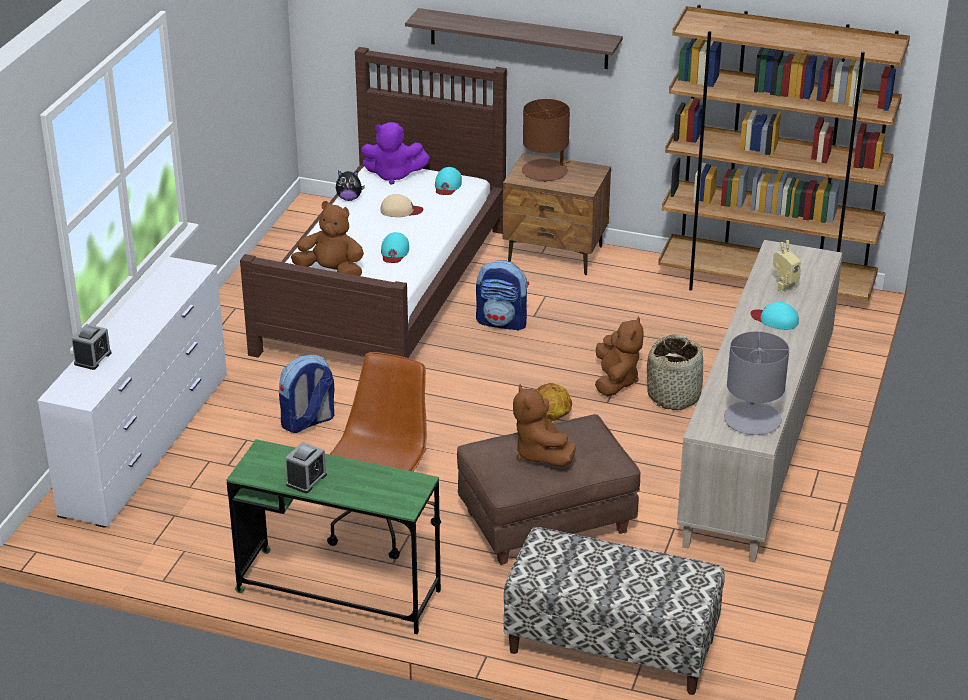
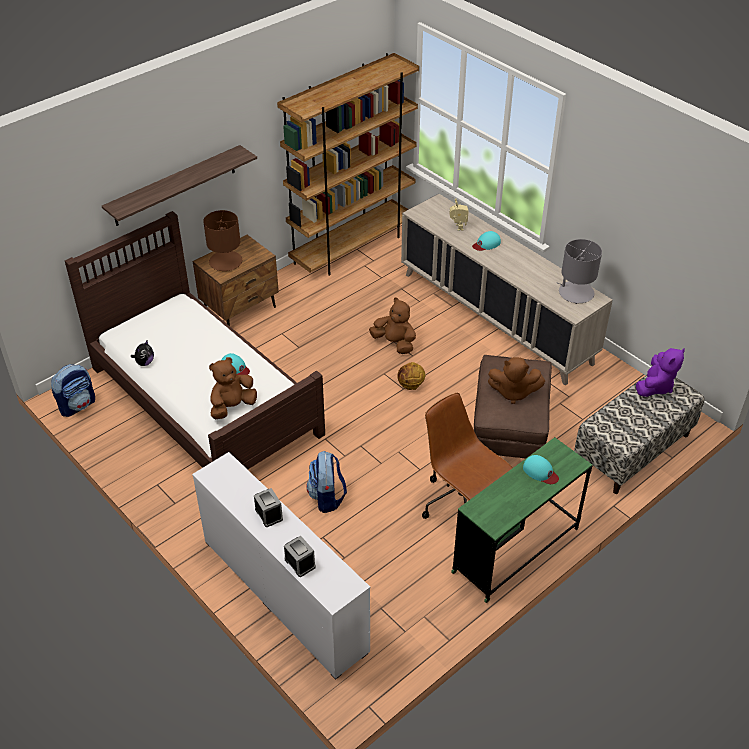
camera: 60 degrees left, 10 degrees up
(306, 480) = (521, 499): alarm clock -> alarm clock (269, 514)
(393, 175) = (136, 330): purple plush toy -> purple plush toy (655, 386)
(400, 210) = (186, 344): beige cap -> none
(447, 185) = (176, 312): turquoise cap -> turquoise cap (540, 472)
(502, 322) = (293, 363): backpack -> backpack (77, 405)
(674, 396) = (427, 327): basket -> none

